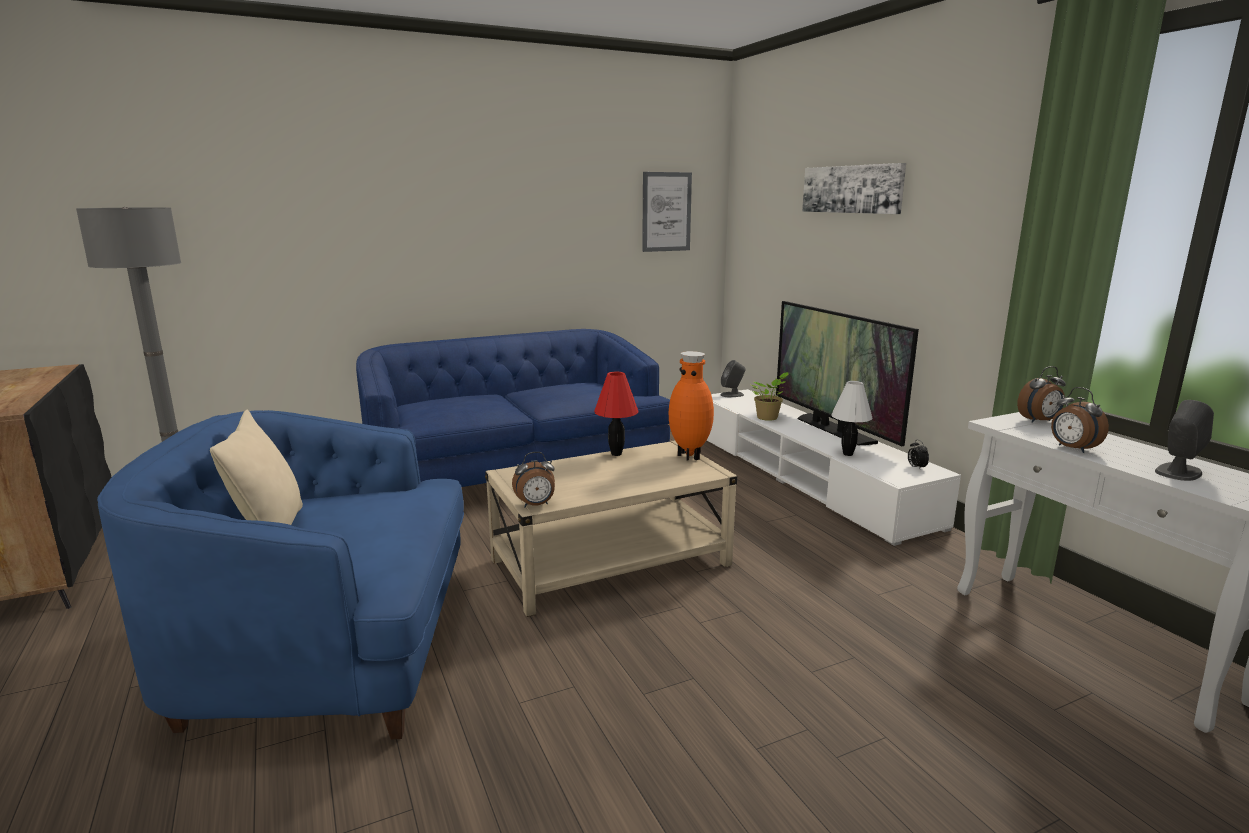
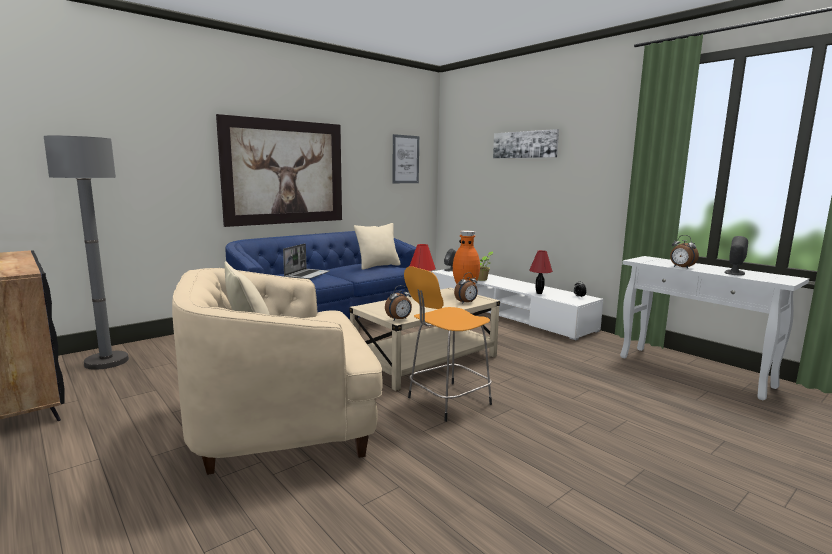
camera: 15 degrees left, 5 degrees down
(331, 651) = (282, 421): blue armchair -> beige armchair
(457, 241) = (284, 172): none -> picture
(467, 405) = (307, 275): none -> laptop
(589, 391) = (378, 266): none -> beige pillow
(593, 649) = (446, 401): none -> orange stool
(834, 430) = (522, 283): television -> none
(847, 454) = (539, 293): white table lamp -> red table lamp
(1039, 421) = (655, 259): alarm clock -> alarm clock (466, 302)

